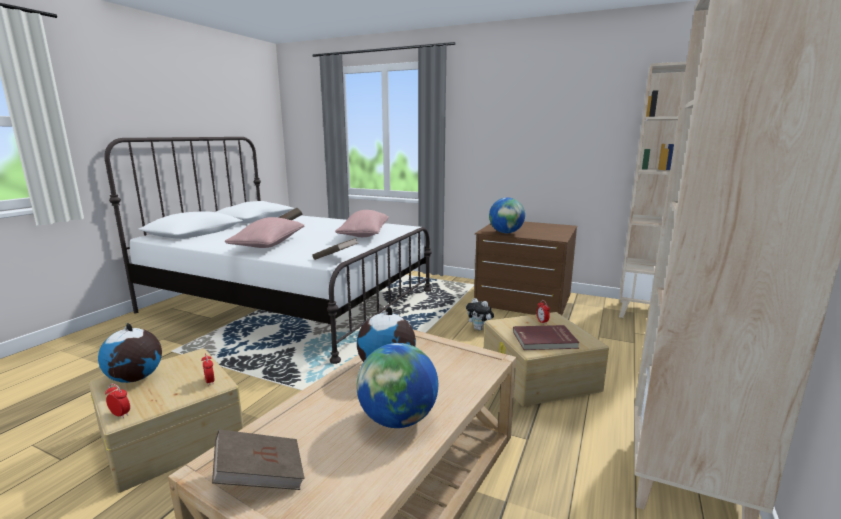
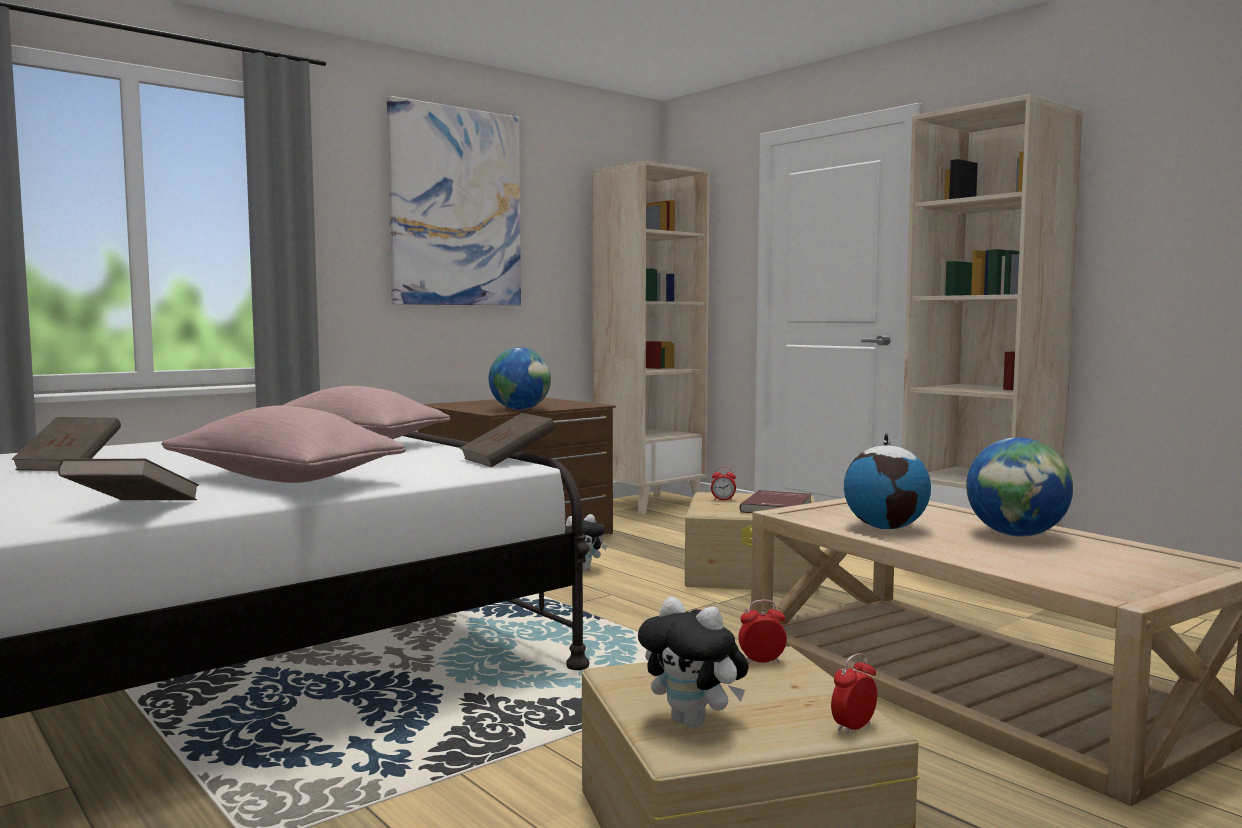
camera: 65 degrees left, 10 degrees down
(135, 378) = (694, 722): globe -> plush toy
(260, 477) = (1133, 581): brown book -> brown book (133, 509)
(534, 109) = (455, 207): none -> picture

